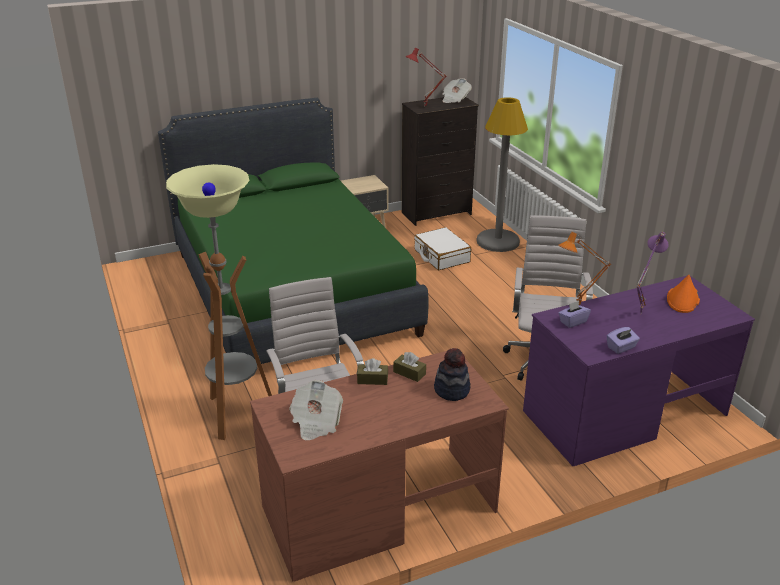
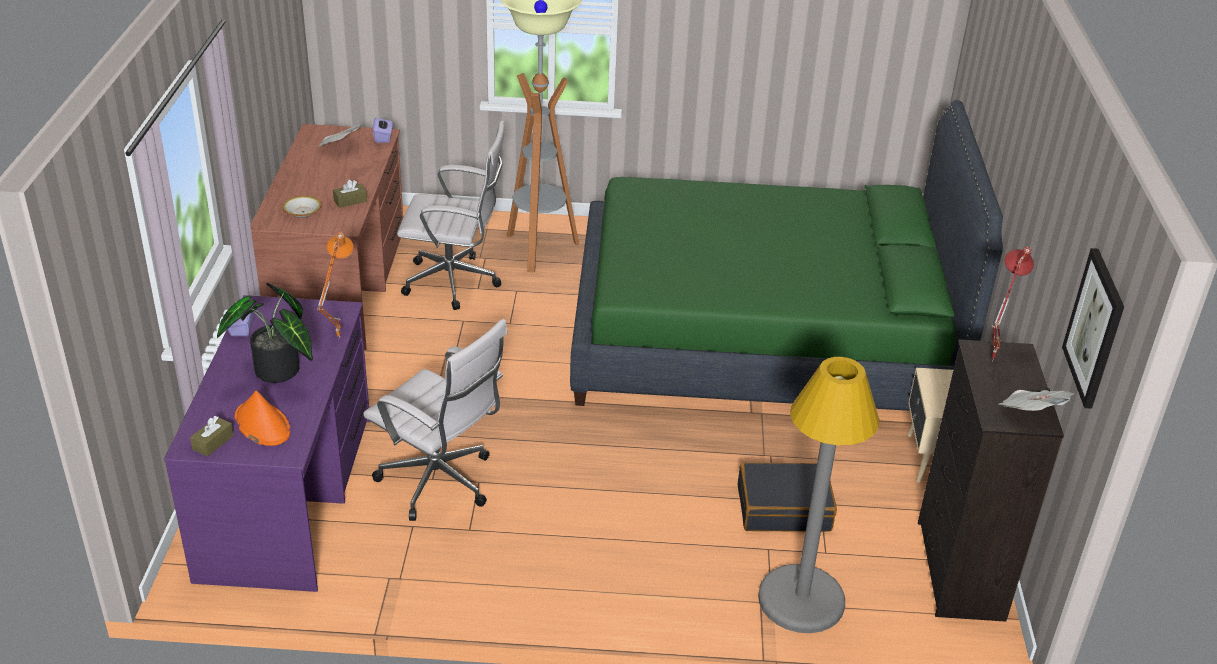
camera: 115 degrees right, 5 degrees up
(372, 379) = (362, 182): brown tissue box -> brown tissue box (213, 442)
(441, 256) = (784, 508): white suitcase -> black suitcase
(446, 49) = (1095, 328): none -> picture
(452, 390) = (303, 212): hat -> bowl
(573, 322) = (317, 320): purple tissue box -> purple tissue box (383, 137)
(639, 313) = (278, 374): purple table lamp -> potted plant

